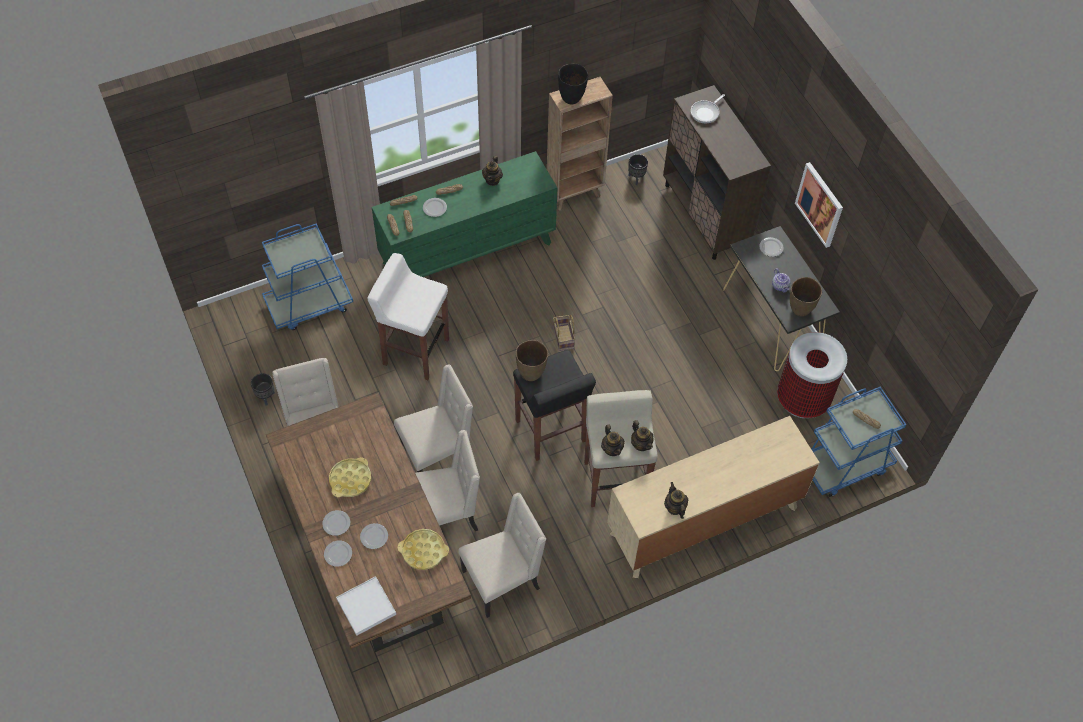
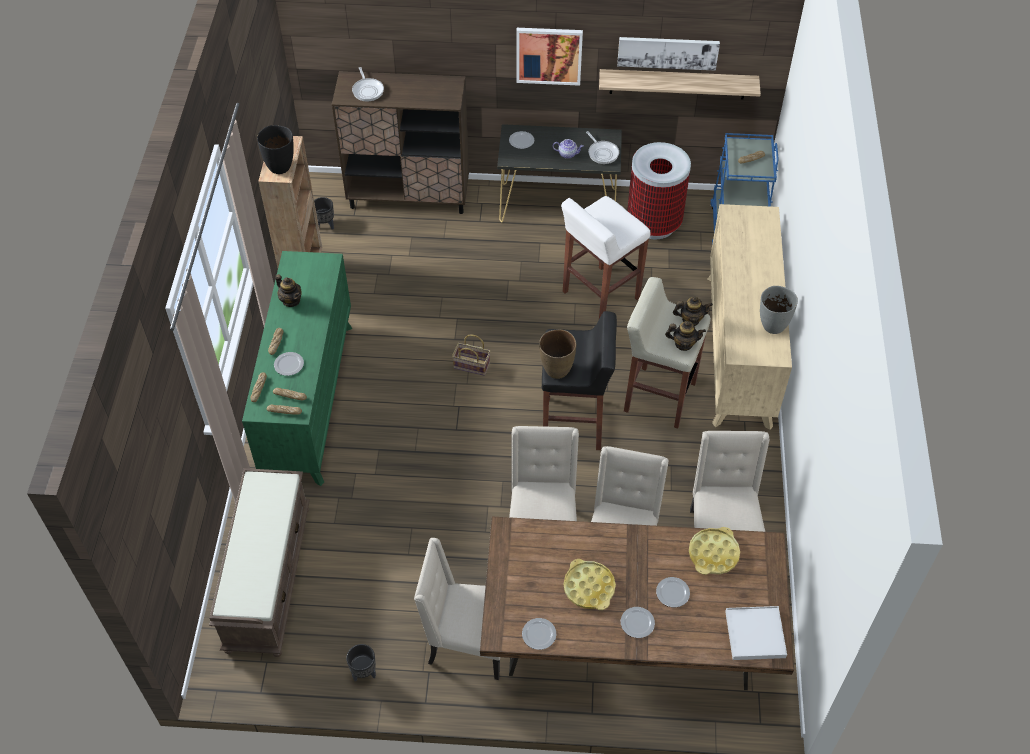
camera: 60 degrees left, 5 degrees down
(309, 304) = (267, 577): blue cart -> brown bench
(337, 554) = (676, 637): plate -> plate (539, 635)
(415, 351) = (401, 500): white stool -> white stool (599, 296)
(674, 507) = (772, 326): teapot -> grey vase
(800, 309) = (602, 153): brown vase -> frying pan
(881, 316) = (677, 84): none -> shelf
(883, 283) = (667, 52): none -> picture

